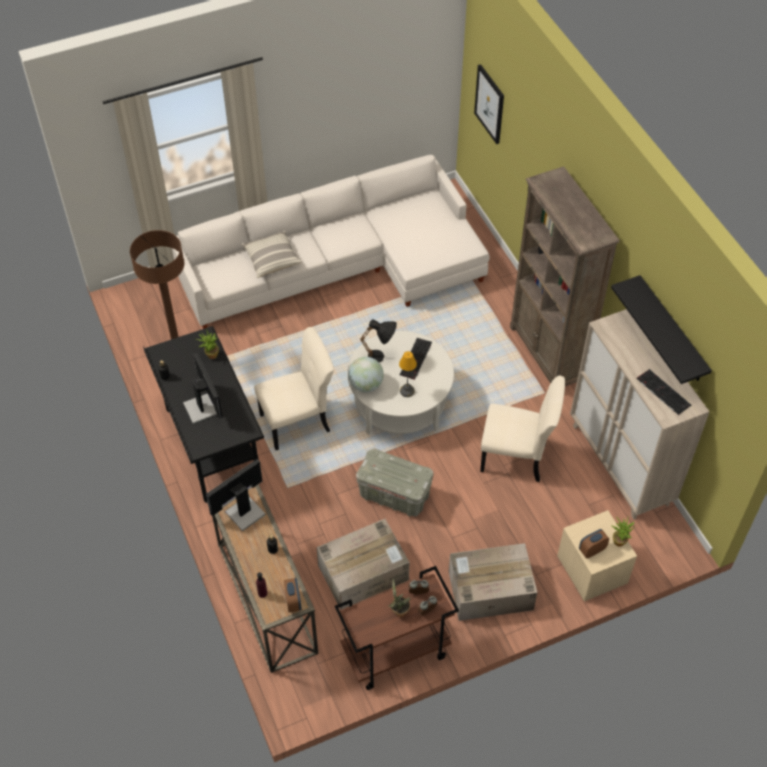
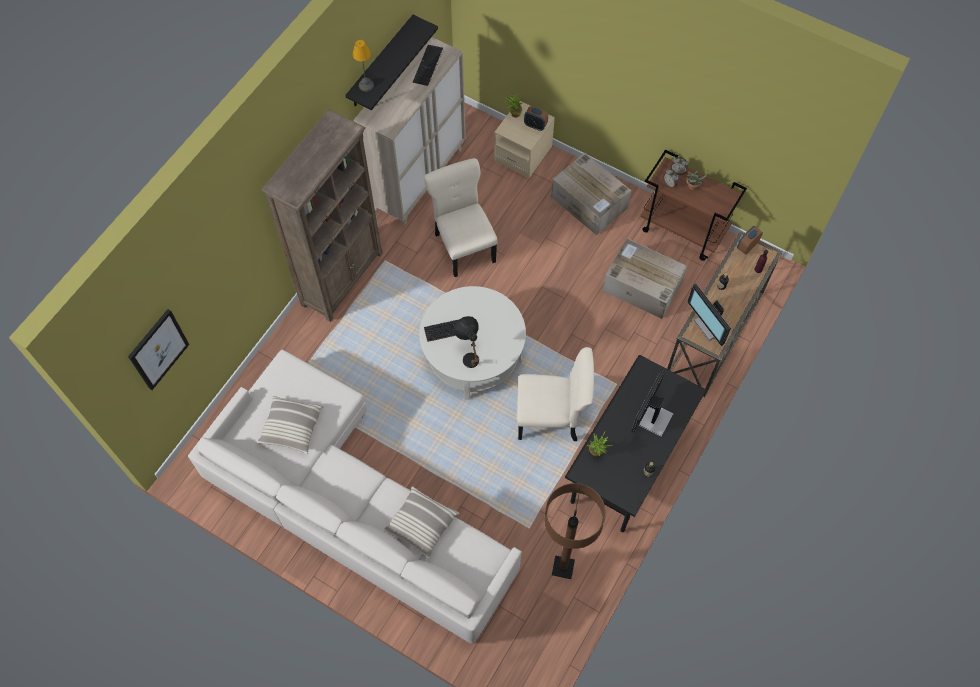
camera: 125 degrees left, 10 degrees up
(243, 512) = (711, 325): monitor -> monitor turned 45 degrees clockwise
(298, 422) = (551, 419): beige chair -> beige chair turned 150 degrees clockwise
(365, 385) = (506, 349): globe -> none
(395, 495) = (561, 306): grey storage box -> none
(406, 391) = (488, 316): table lamp -> table lamp (366, 86)
(411, 225) = (292, 428): none -> pillow

